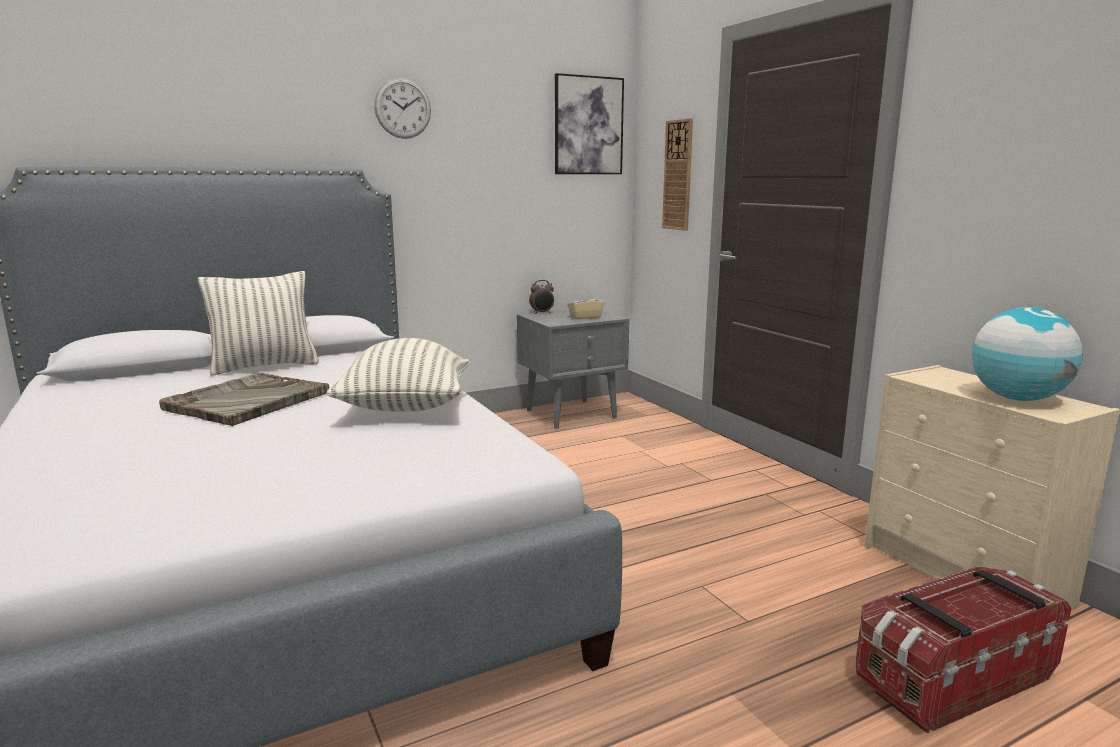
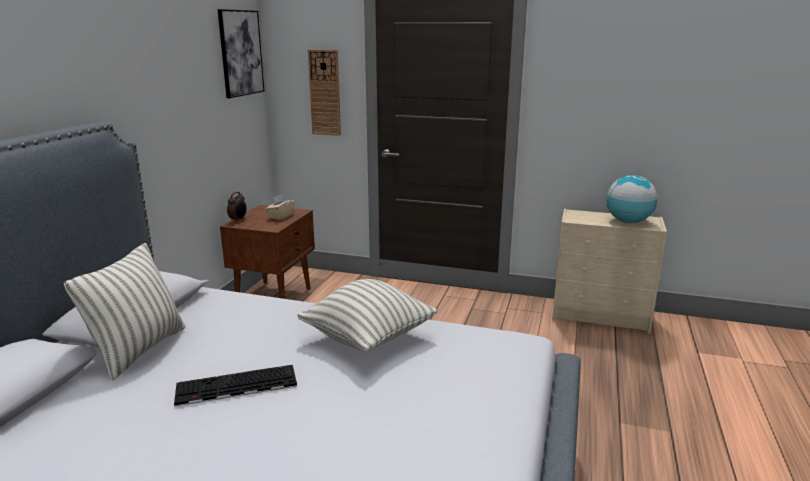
camera: 45 degrees left, 5 degrees up
(246, 401) = (235, 386): grey tray -> keyboard
(403, 108) = (120, 52): wall clock -> none
(572, 414) = (275, 296): grey nightstand -> brown nightstand
(951, 678) = (661, 367): storage box -> none

